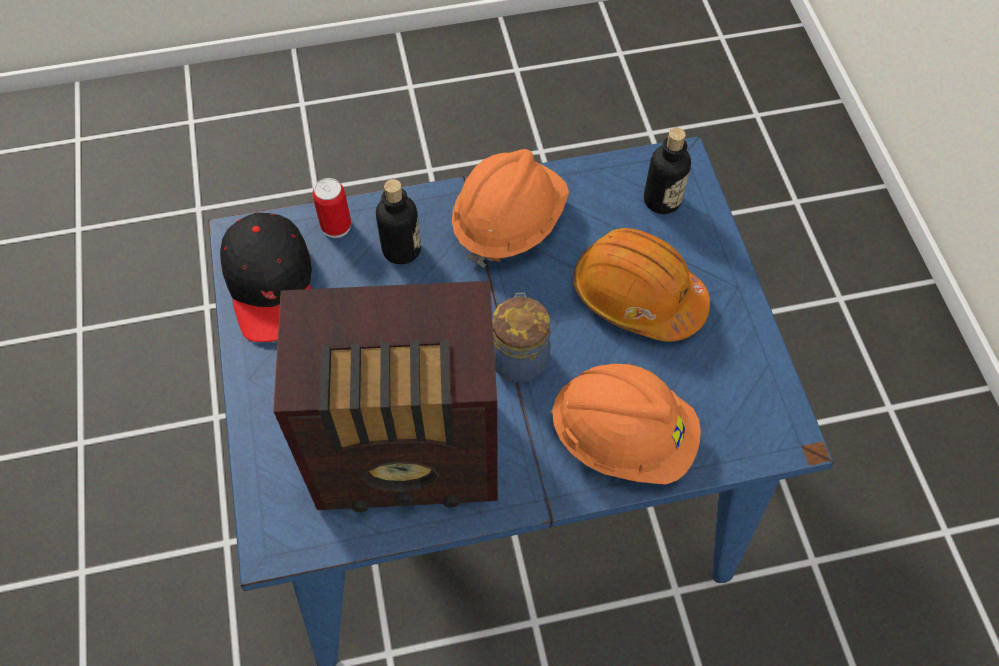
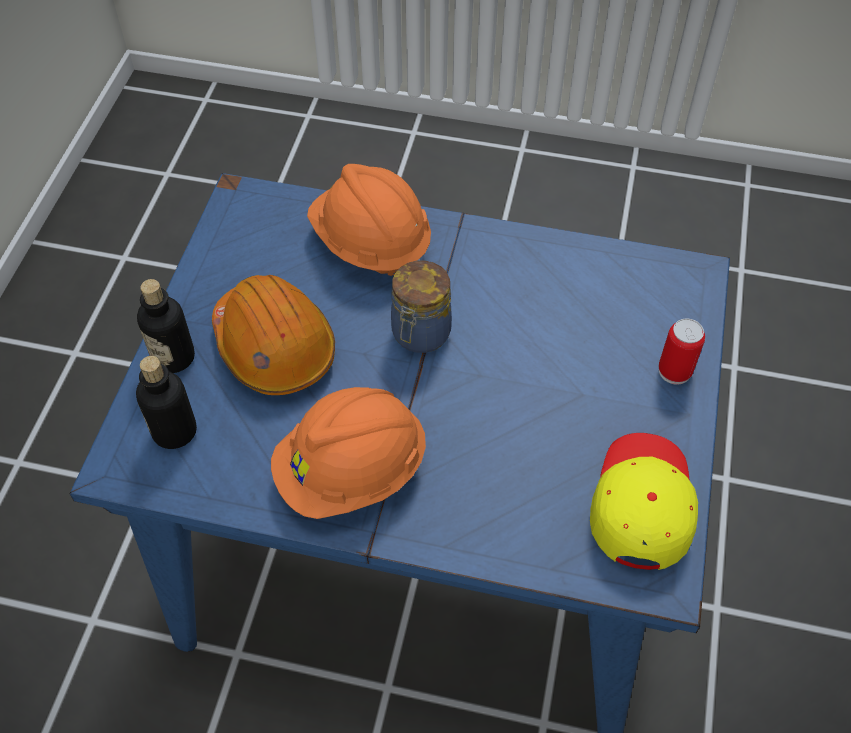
camera: 155 degrees left, 5 degrees down
(272, 285) = (641, 504): black cap -> yellow cap
(336, 226) = (546, 549): can -> can (674, 371)
(401, 249) = (483, 489): bottle -> bottle (173, 357)
(411, 457) = (556, 293): radio -> none

